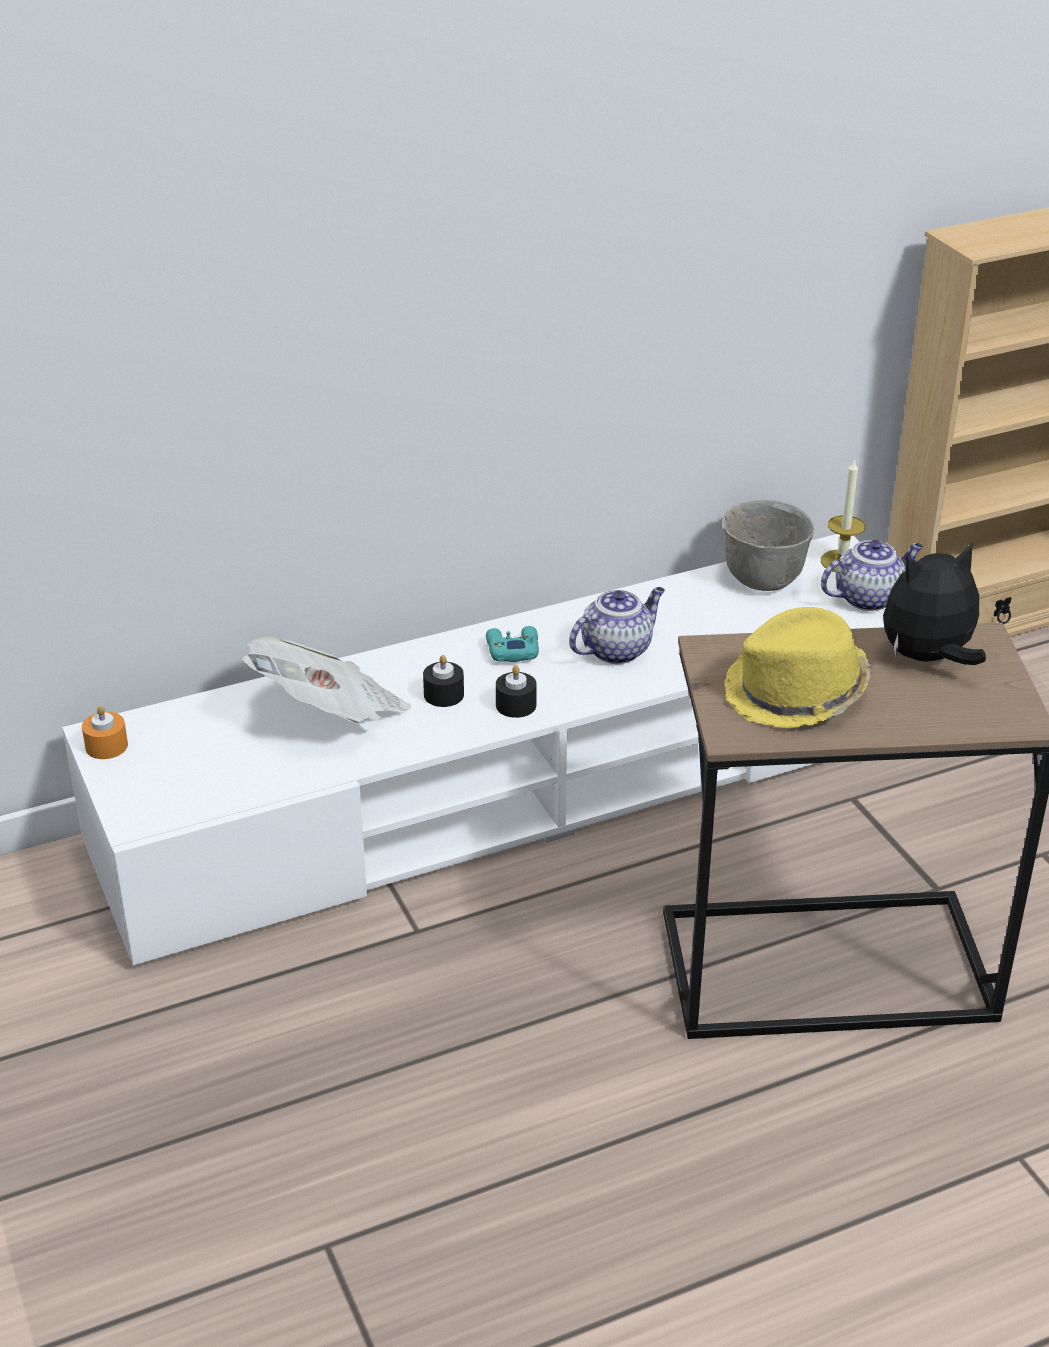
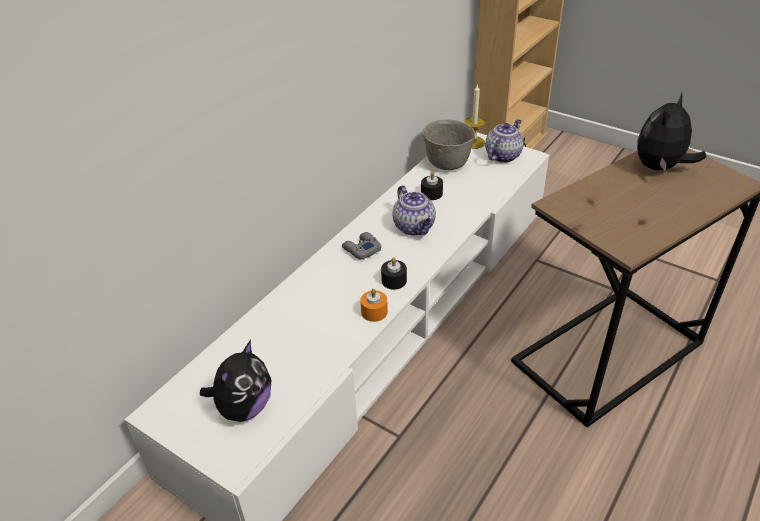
camera: 30 degrees left, 5 degrees up
(106, 746) = (168, 419): orange candle -> orange candle (374, 312)
(197, 770) = (244, 407): none -> plush toy
(330, 715) = (295, 332): newspaper -> none
(443, 695) = (349, 291): black candle -> black candle (431, 193)
(512, 650) = (361, 249): turquoise game controller -> grey game controller
(617, 649) = (415, 227): teapot -> teapot turned 135 degrees clockwise
(796, 694) = (628, 212): yellow hat -> none

